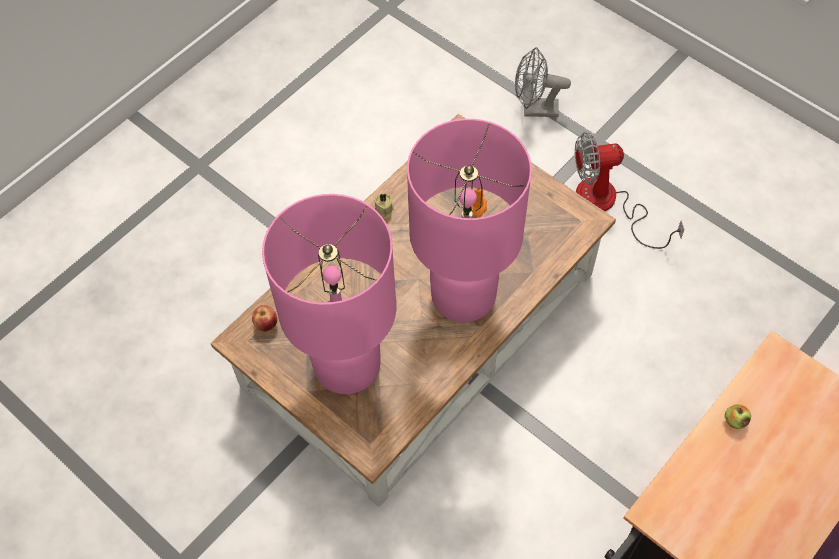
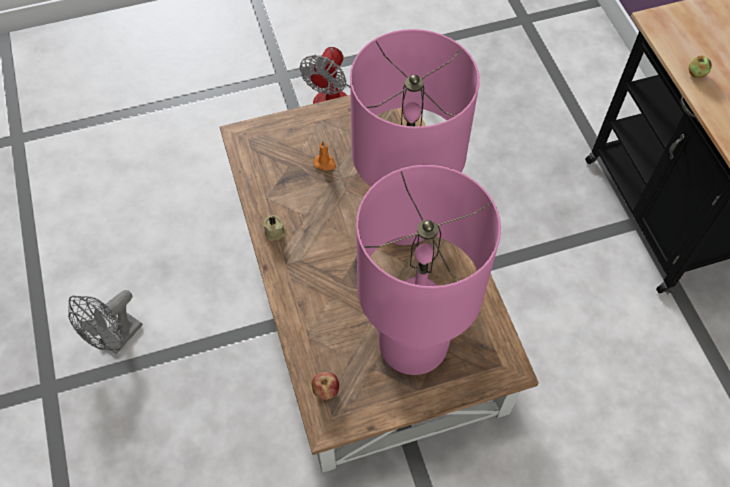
camera: 60 degrees left, 0 degrees up
(534, 110) = (219, 97): grey fan -> grey fan (117, 339)

